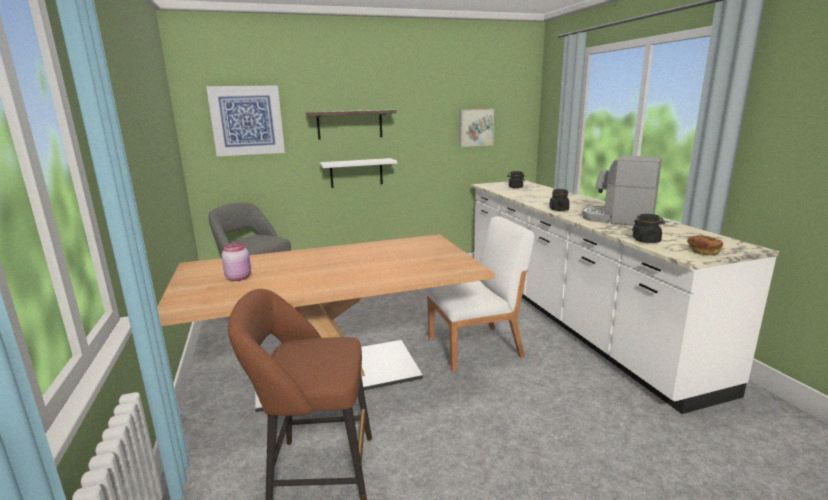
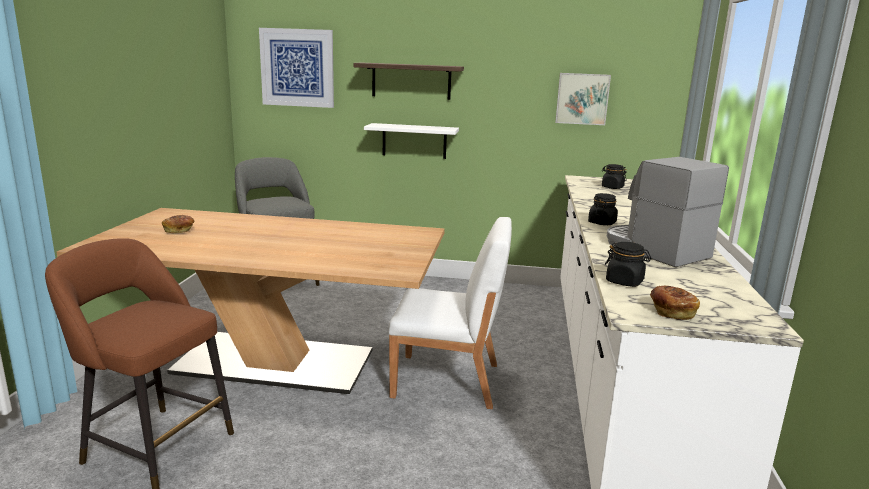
camera: 25 degrees right, 0 degrees up
(239, 278) = (179, 231): pink jar -> bread

